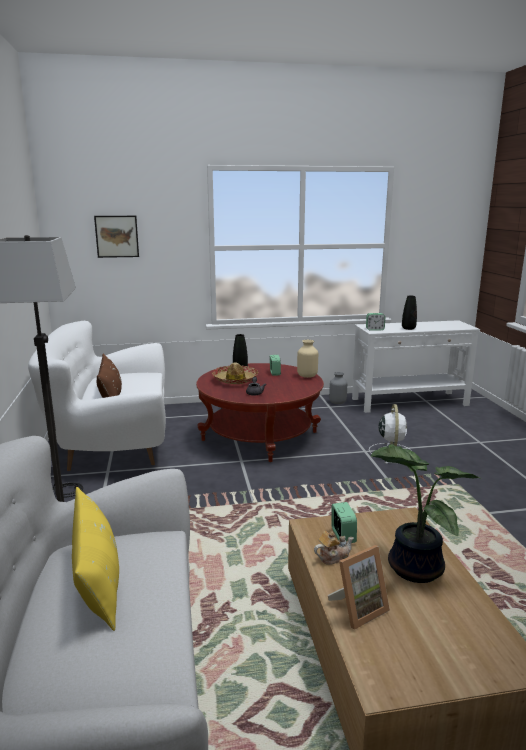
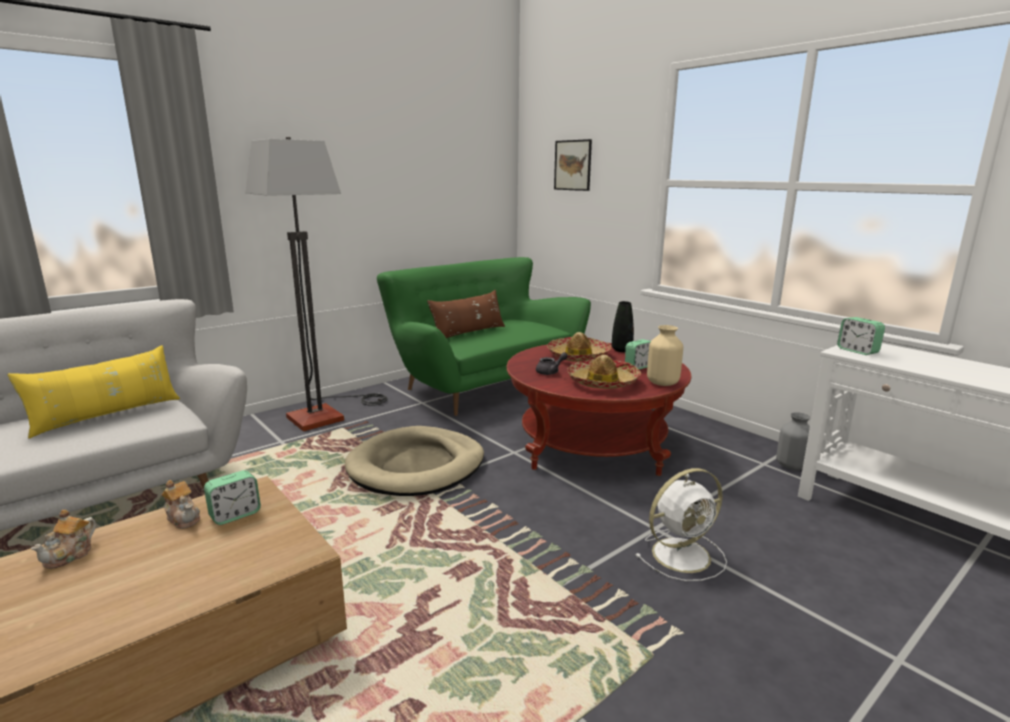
camera: 60 degrees right, 0 degrees up
(111, 440) = (482, 385): white sofa -> green sofa
(221, 498) = (416, 466): none -> beige dog bed
(289, 386) = (603, 382): none -> hat
(358, 609) = (70, 555): picture frame -> teapot
(408, 328) = (937, 369): black vase -> none
(411, 567) = (163, 578): potted plant -> none

